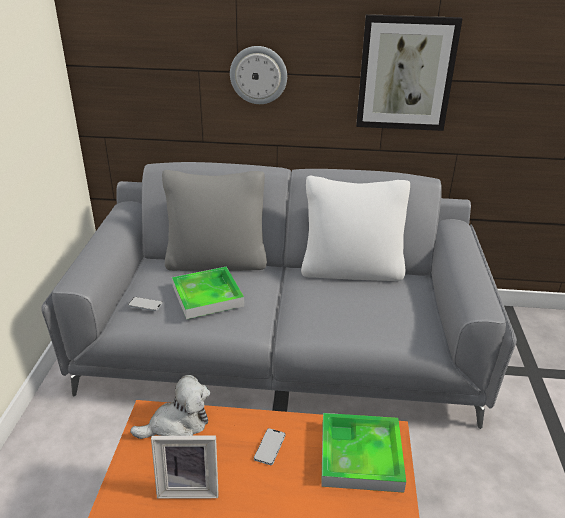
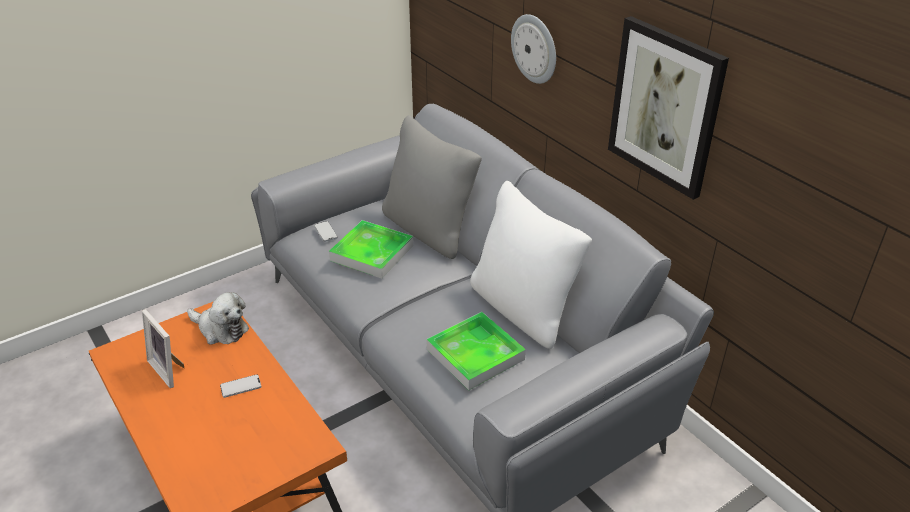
camera: 50 degrees right, 5 degrees up
(360, 455) = (277, 441): tray -> tray (475, 354)

